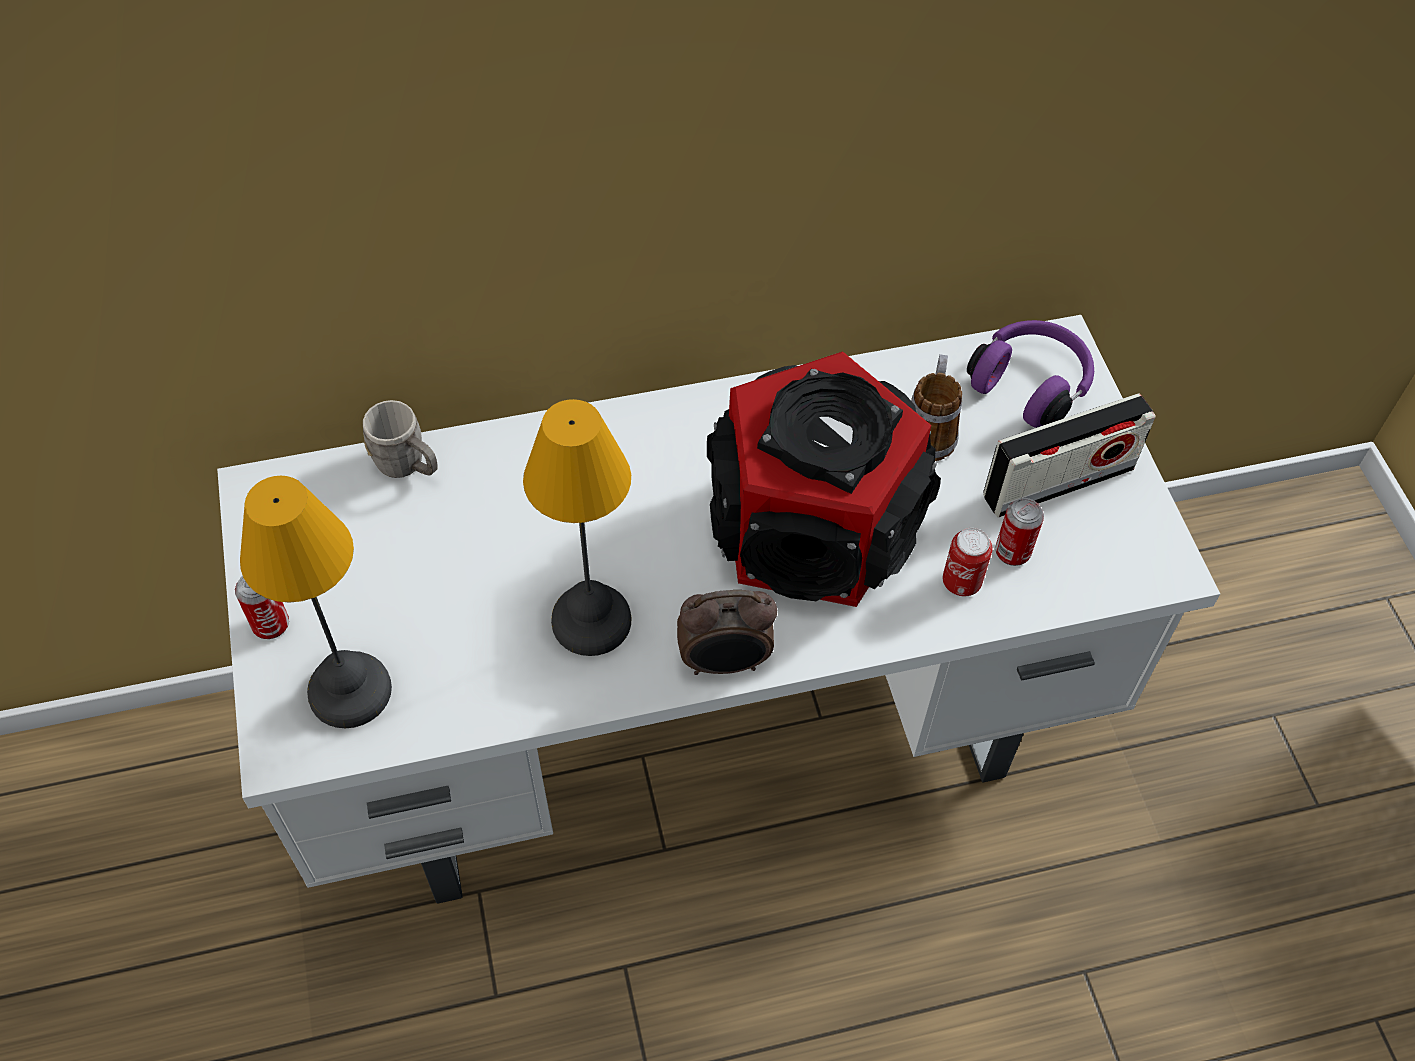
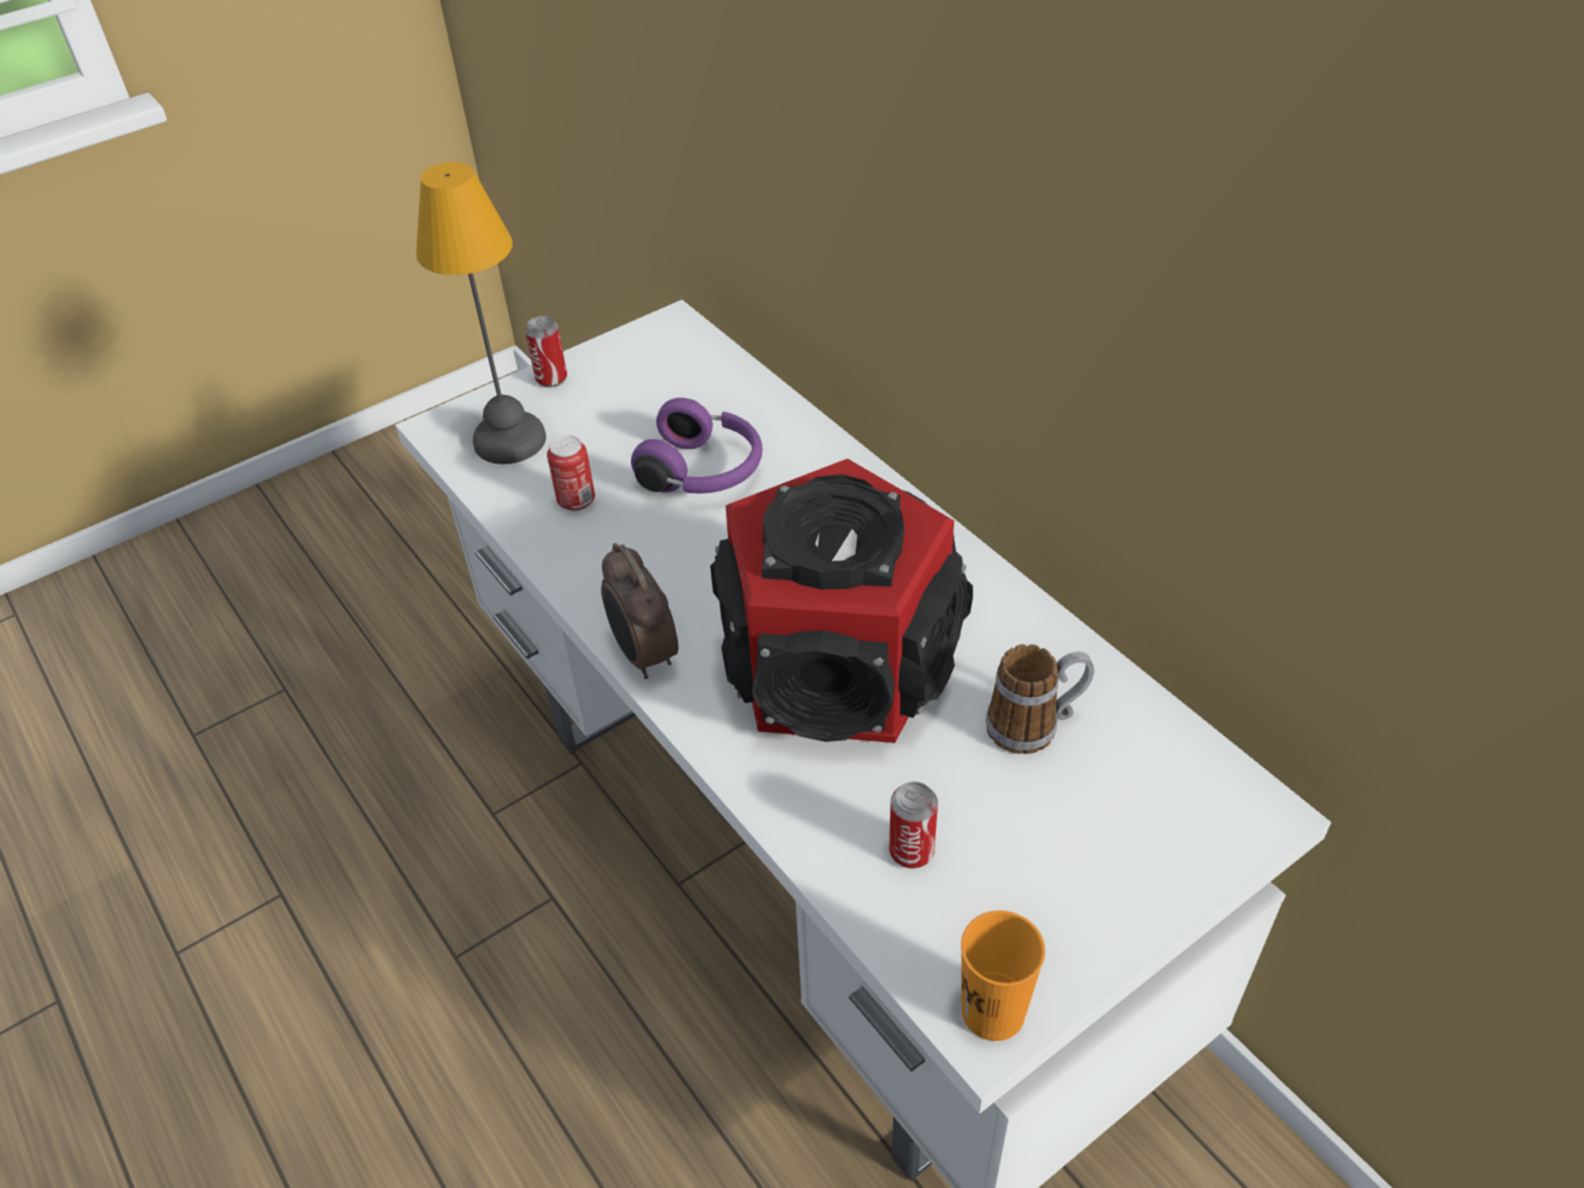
camera: 70 degrees right, 10 degrees down
(408, 466) = (745, 388): grey mug -> none
(593, 622) = (644, 552): table lamp -> none
(961, 582) = (842, 815): can -> can (576, 501)
(1031, 384) = (1175, 800): purple headphones -> purple headphones (704, 472)
(1058, 482) = (1043, 869): radio -> none
(1160, 559) = (993, 1012): none -> orange cup

